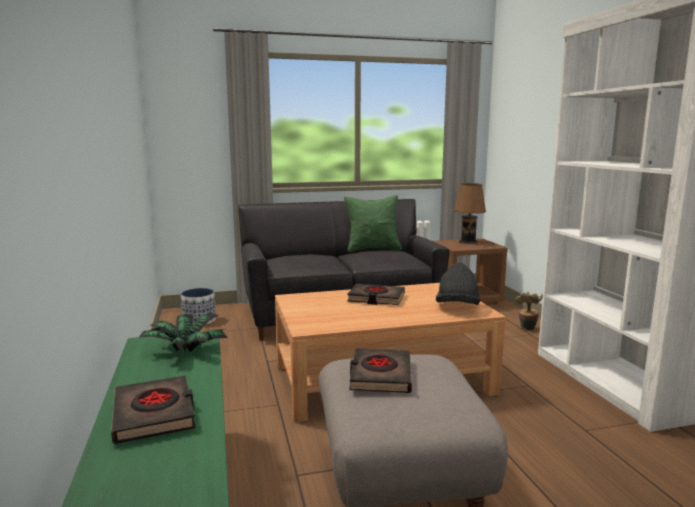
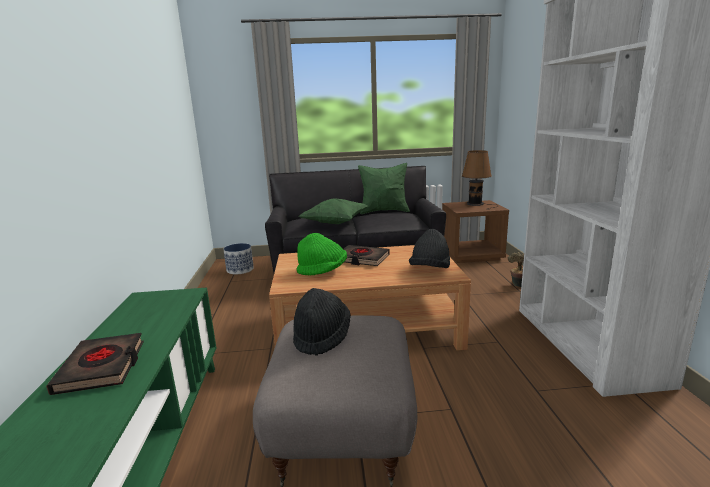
camera: 10 degrees right, 5 degrees up
(184, 350) = (166, 306): potted plant -> none
(325, 261) = (335, 223): none -> green pillow
(339, 312) = (323, 271): none -> green hat
(380, 376) = (322, 337): black book -> black hat

